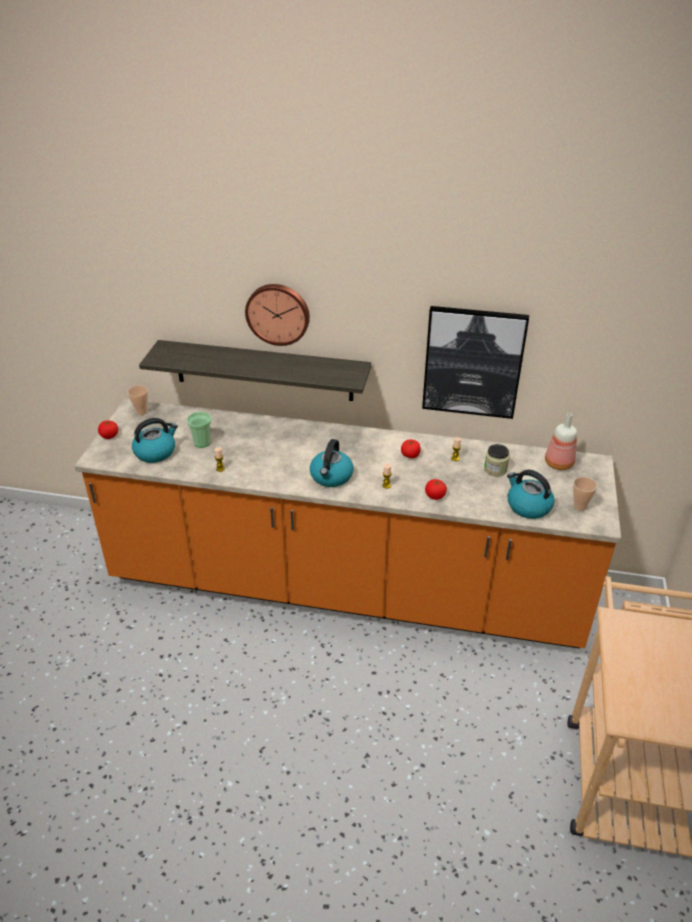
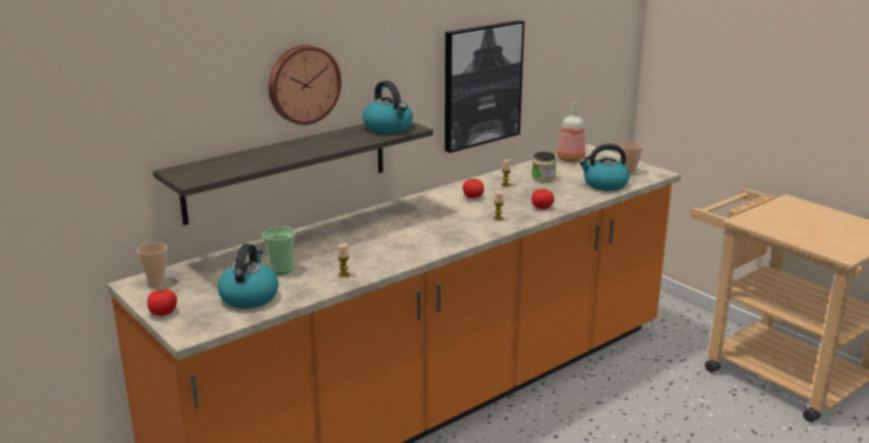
camera: 50 degrees left, 15 degrees down
(331, 477) = (448, 233): kettle -> kettle (389, 128)

